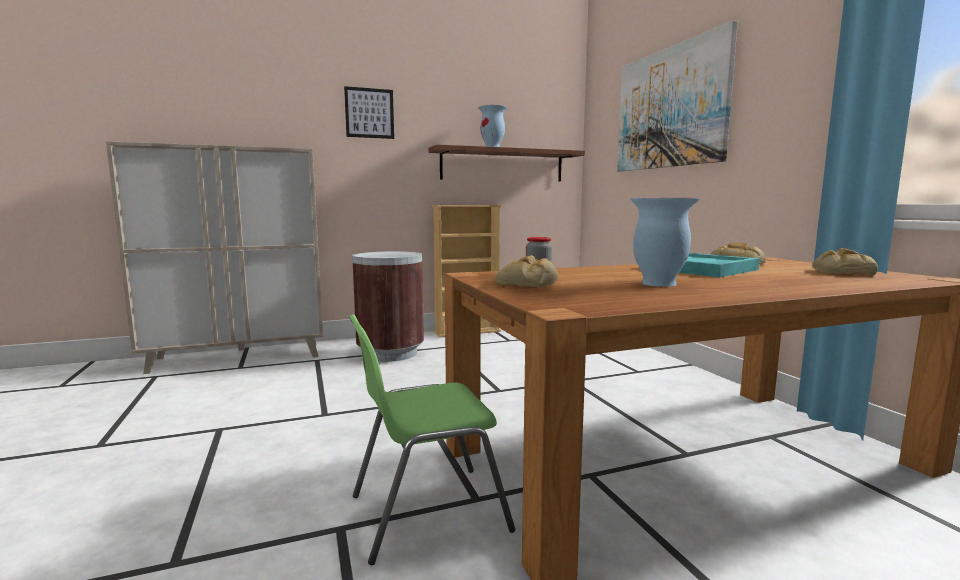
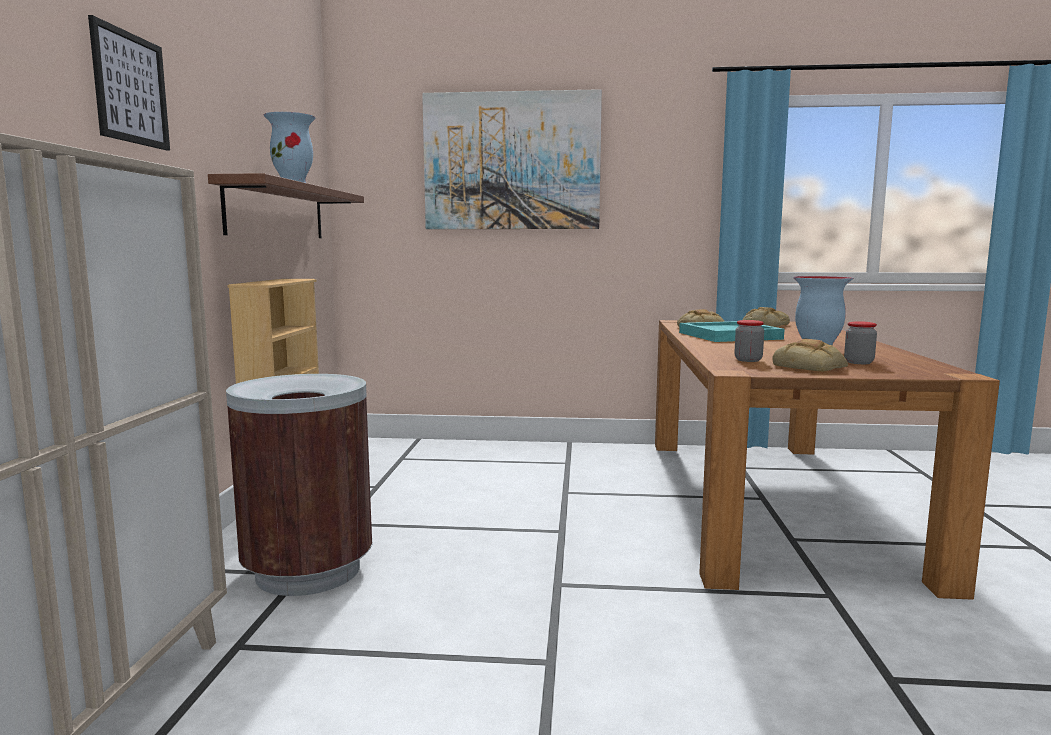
camera: 65 degrees left, 0 degrees up
(425, 512) = (856, 625): green chair -> none
(587, 291) = (858, 362): none -> jar

